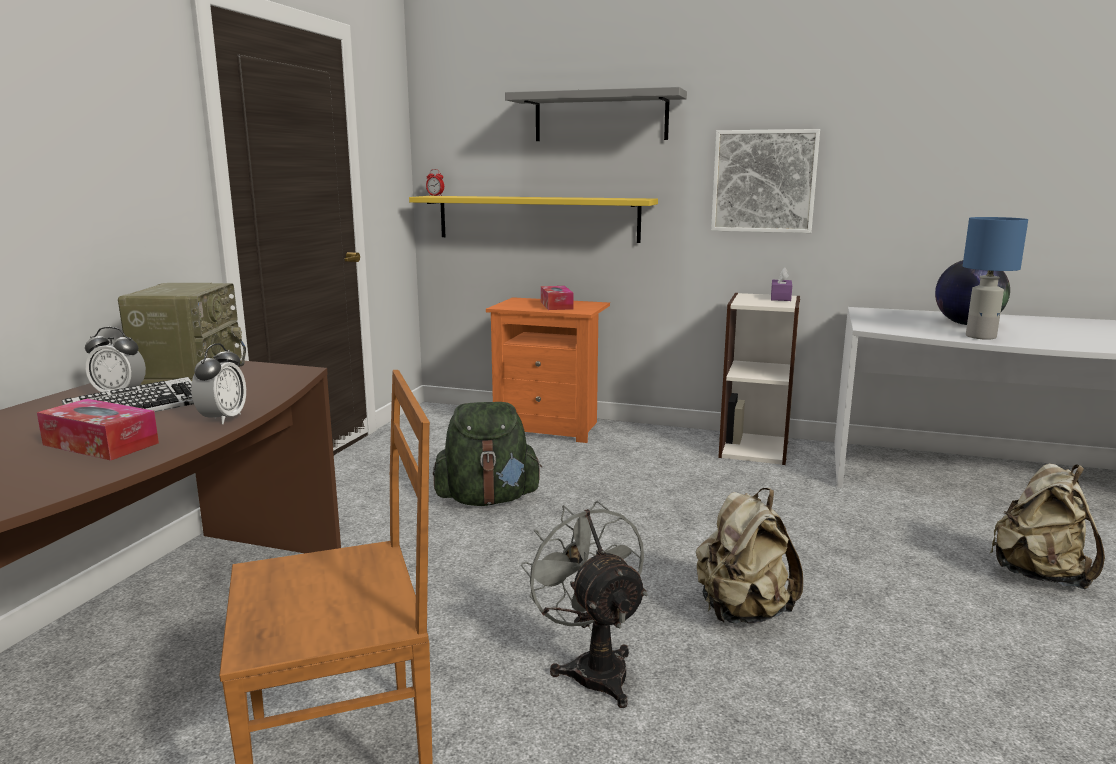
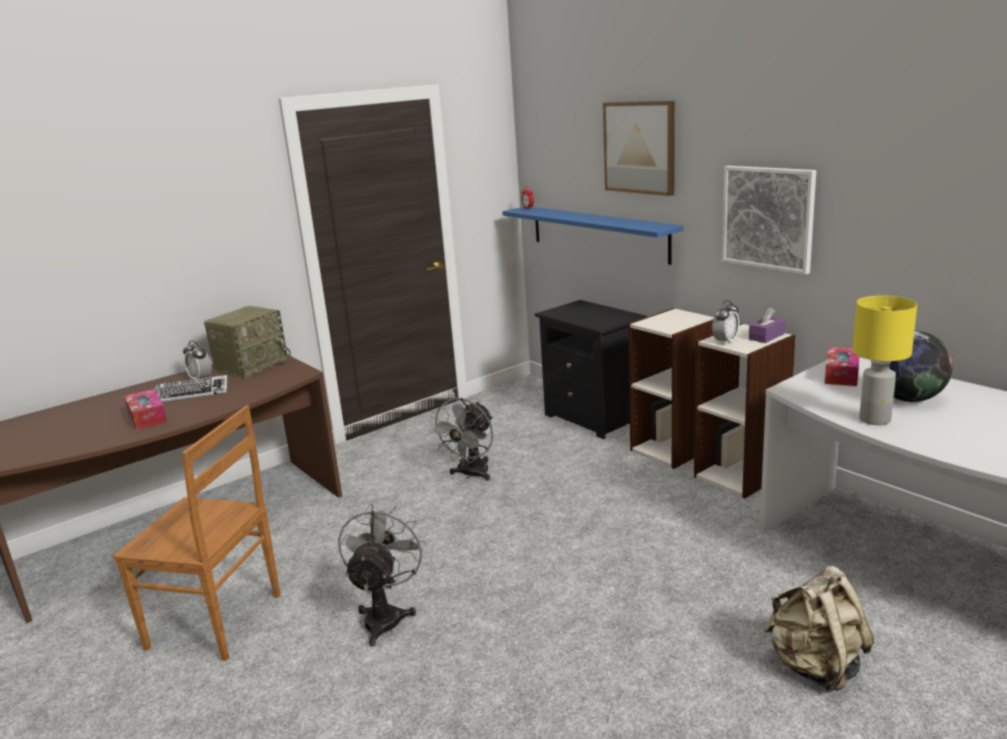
camera: 35 degrees right, 5 degrees up
(223, 419) = (214, 409): alarm clock -> alarm clock (725, 341)
(487, 499) = (471, 475): green backpack -> grey fan
(537, 218) = (598, 233): yellow shelf -> blue shelf
(550, 427) = (594, 418): orange nightstand -> black nightstand
(556, 305) = (594, 315): tissue box -> tissue box (841, 374)
(600, 117) = (640, 147): grey shelf -> picture
(666, 439) = (674, 448): none -> bookcase
(742, 612) = (523, 612): beige backpack -> none
(981, 337) = (875, 419): blue table lamp -> yellow table lamp

